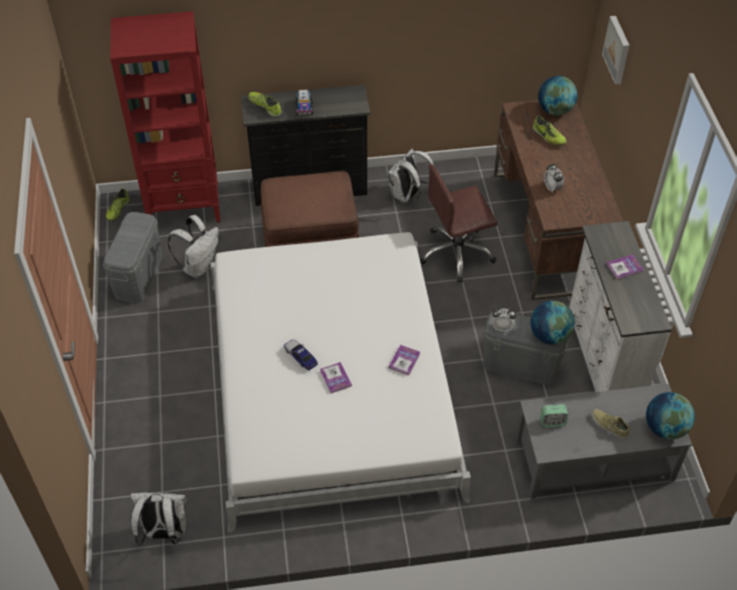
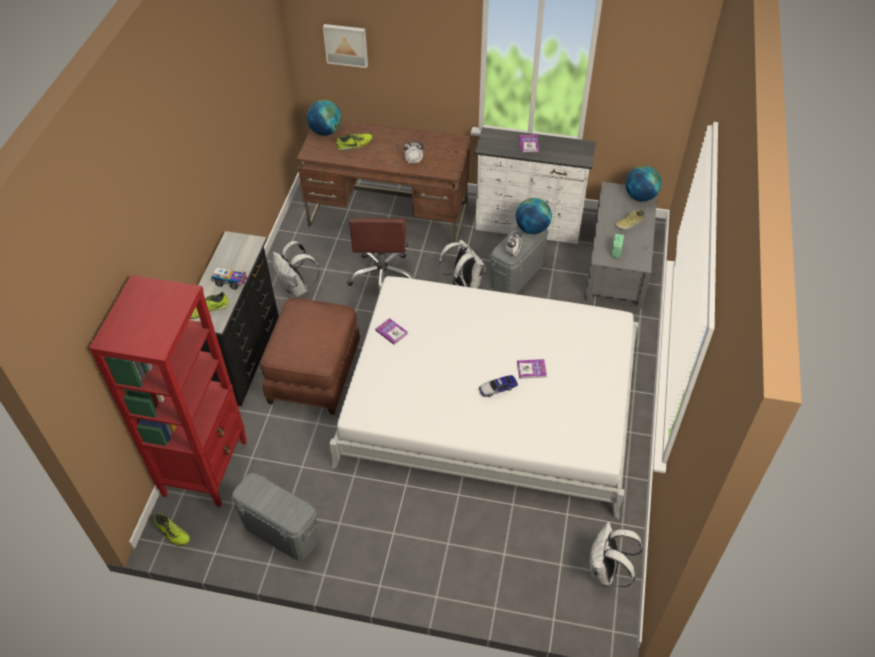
camera: 70 degrees left, 0 degrees up
(199, 266) = (297, 473): white backpack -> white backpack (463, 284)
(404, 360) = (529, 319): book -> book (391, 332)

